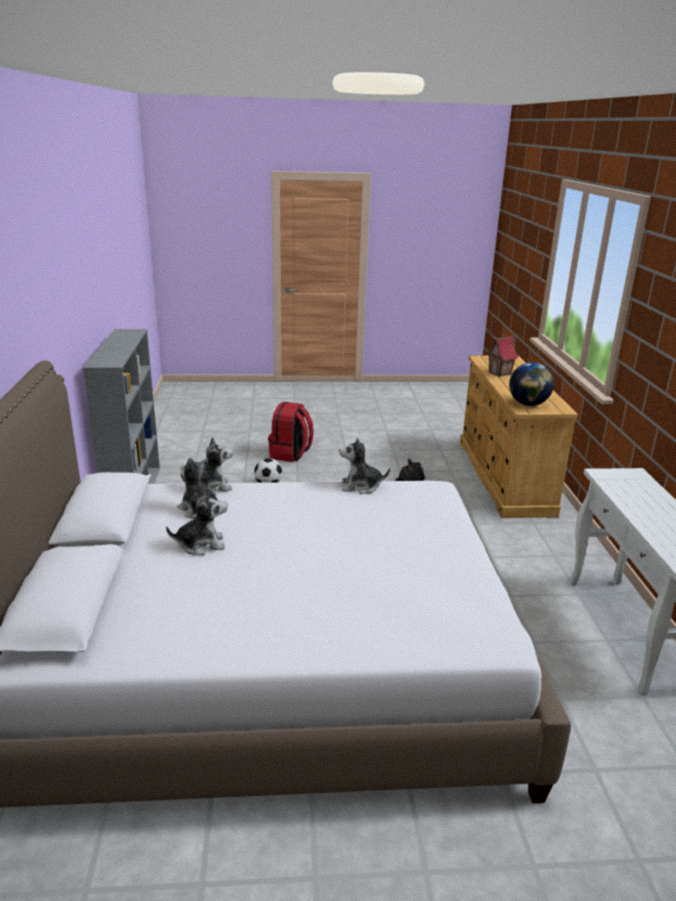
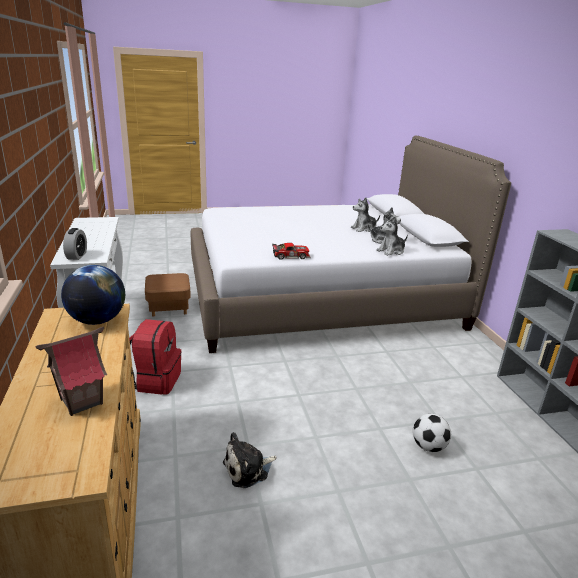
camera: 170 degrees right, 0 degrees up
(290, 454) = (449, 529): red backpack -> red backpack (155, 380)
(361, 486) = (290, 255): plush toy -> toy car
(545, 664) = (169, 307): none -> brown ottoman
(629, 478) = (77, 256): none -> alarm clock

